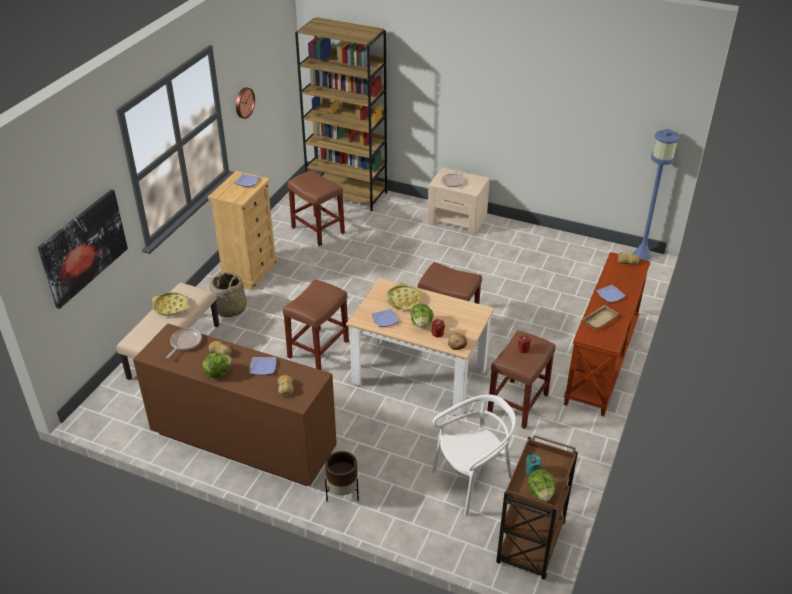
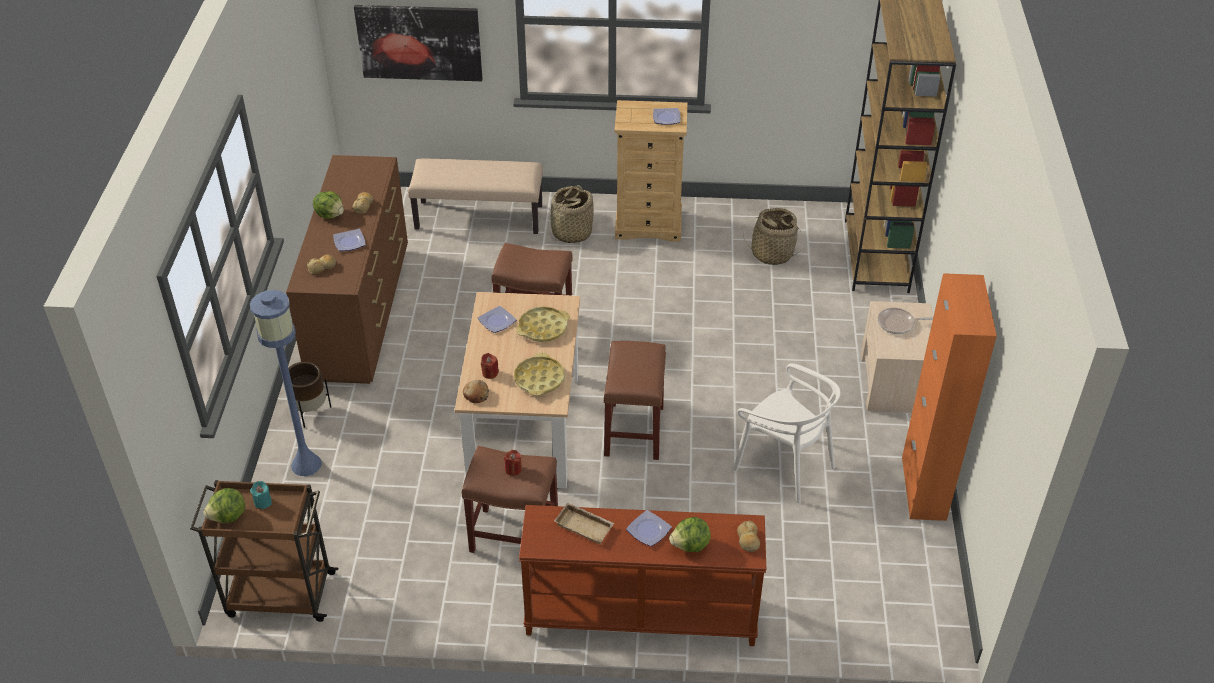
camera: 70 degrees right, 5 degrees up
(171, 307) = (489, 170): yellow tray -> yellow tray (539, 379)
(185, 343) = (368, 178): frying pan -> none
(243, 102) = (766, 39): wall clock -> none
(317, 230) = (772, 253): brown stool -> basket
(421, 324) = (502, 355): lettuce -> lettuce (690, 545)
(473, 482) = (361, 520): white chair -> white chair (784, 465)
(542, 234) = (923, 488): none -> orange cabinet
(641, 255) = (949, 631): blue floor lamp -> blue floor lamp (305, 464)

